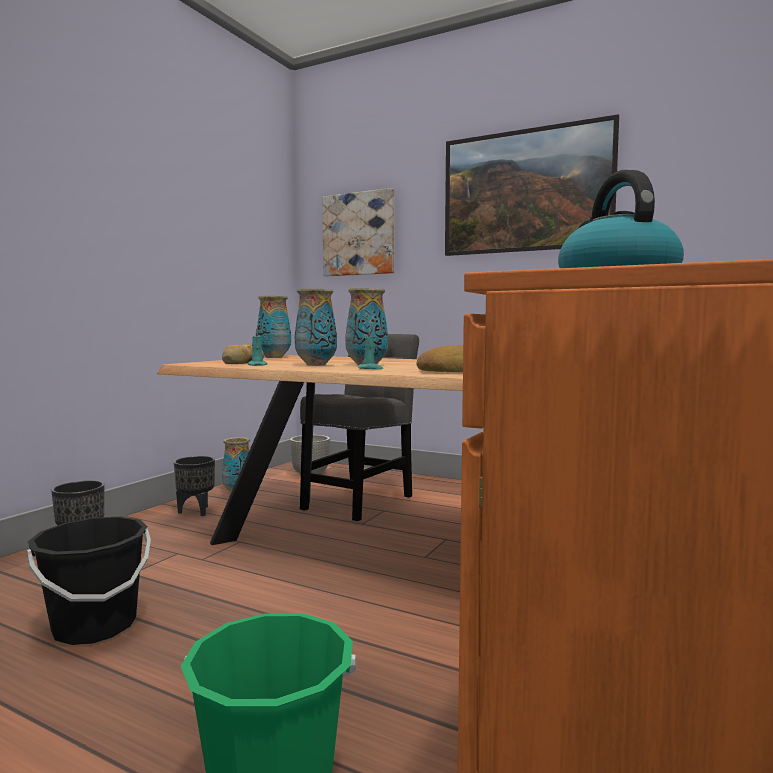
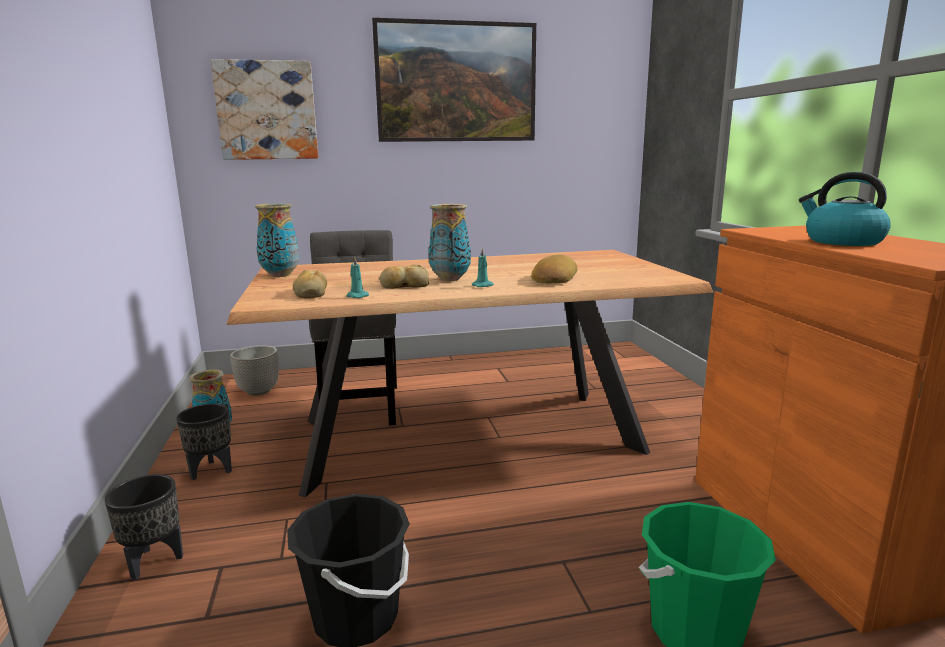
camera: 40 degrees left, 10 degrees up
(316, 365) = (404, 285): vase -> bread

